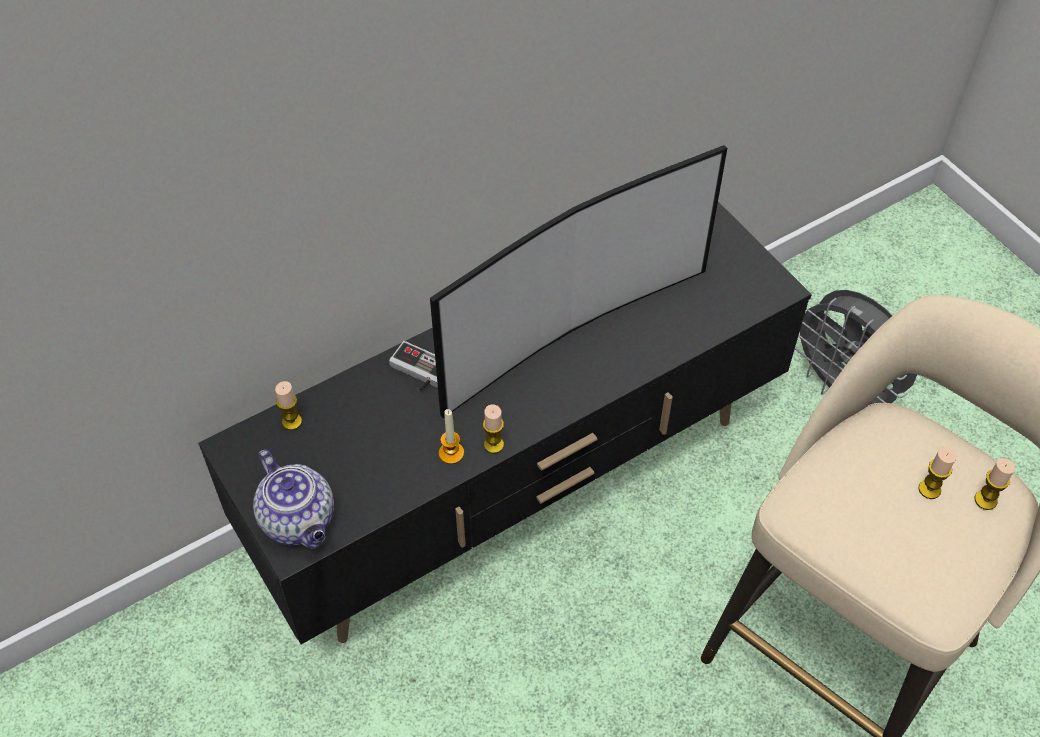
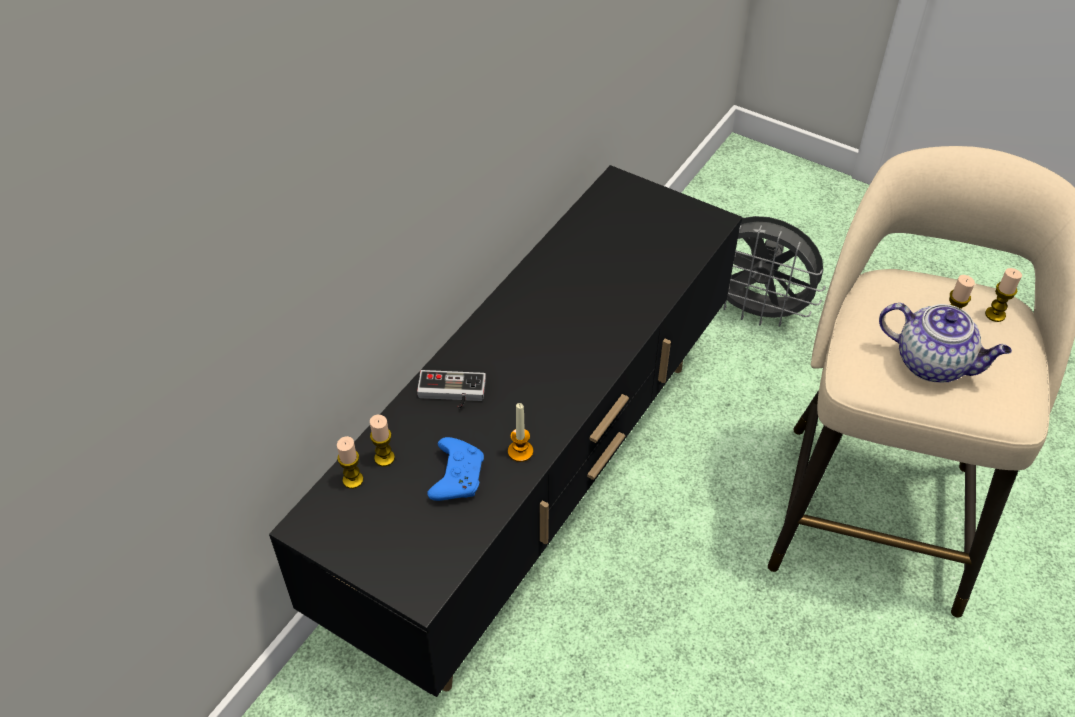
camera: 25 degrees left, 5 degrees down
(300, 521) = (413, 565): teapot -> teapot (933, 363)
(382, 454) = (456, 476): none -> blue game controller
(493, 445) = (554, 430): candle -> candle (384, 458)
(570, 332) = (564, 313): television -> none

